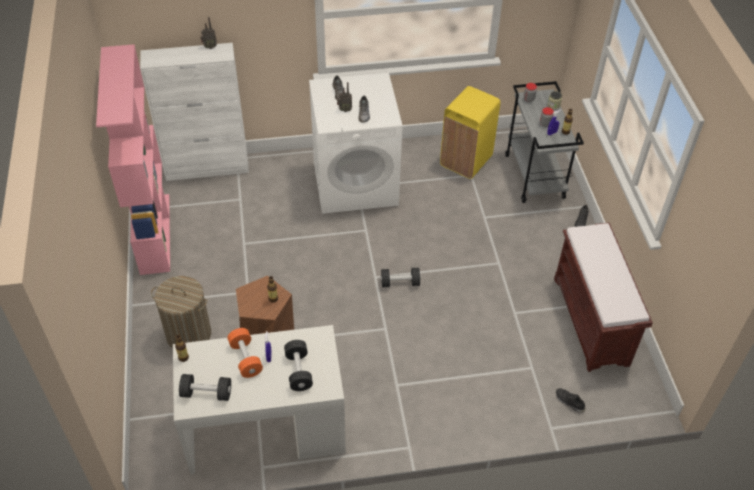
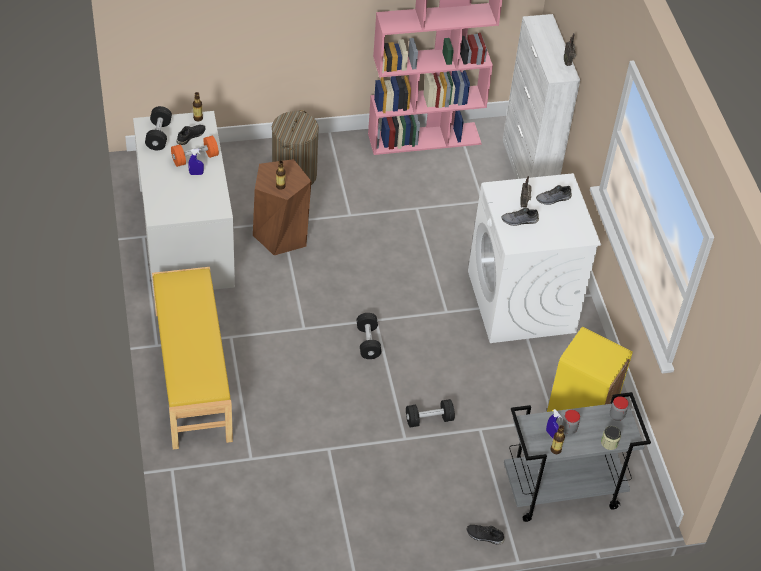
camera: 85 degrees right, 0 degrees up
(298, 371) = (178, 194): black dumbbell -> black dumbbell (429, 419)
(444, 415) = (191, 375): none -> yellow bench
(569, 402) = (203, 490): black shoe -> black shoe (190, 136)
(591, 321) = (317, 527): brown bench -> none

